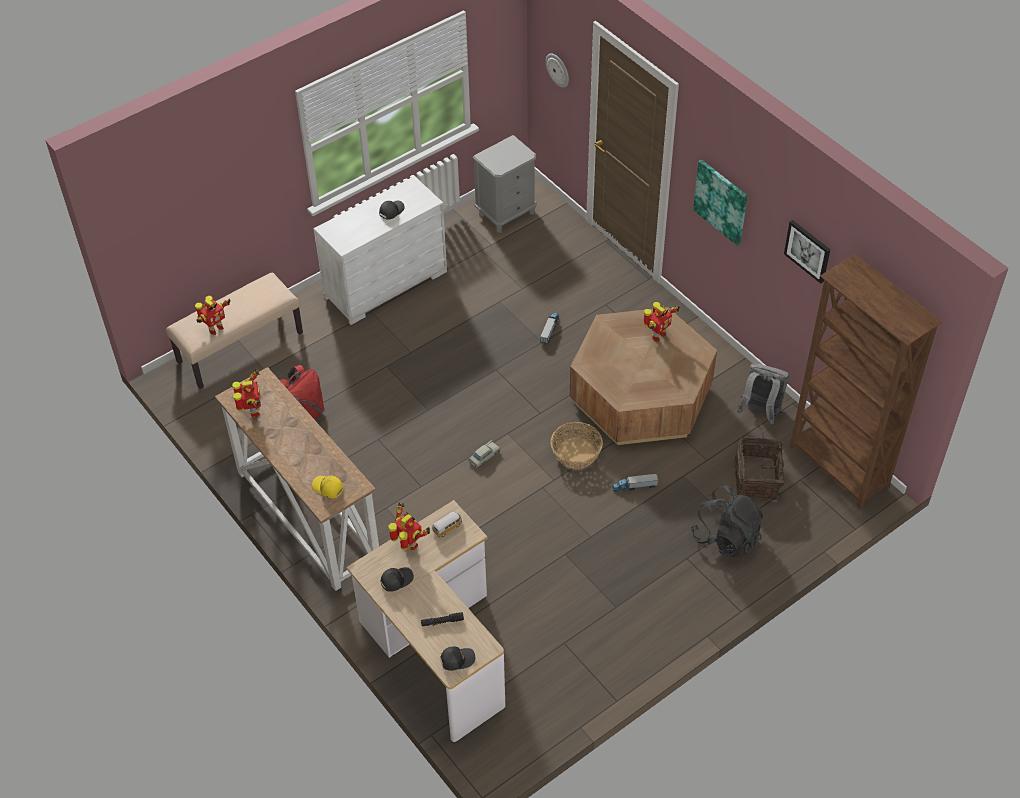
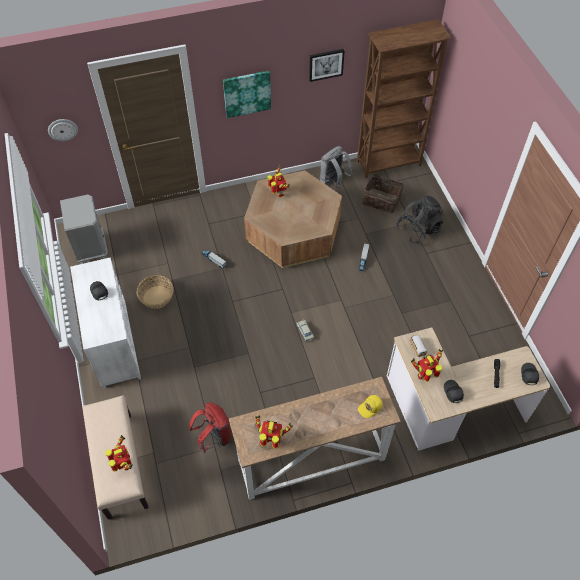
camera: 70 degrees left, 5 degrees up
(576, 453) = (324, 280): basket -> basket (156, 297)

